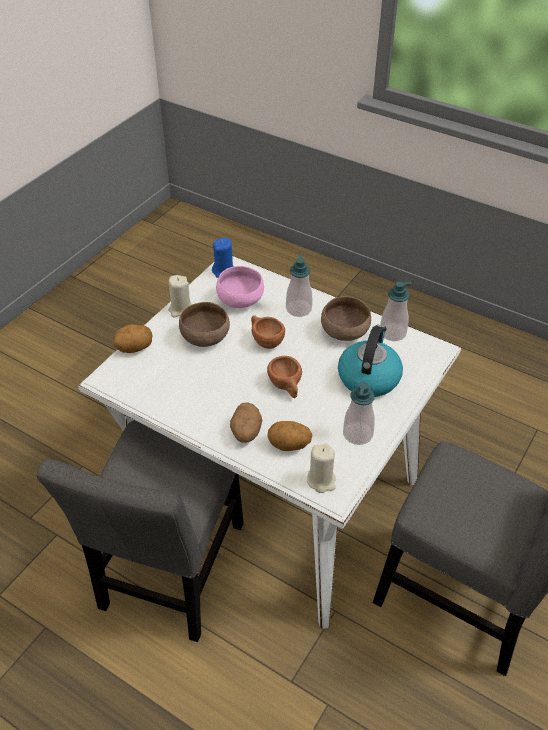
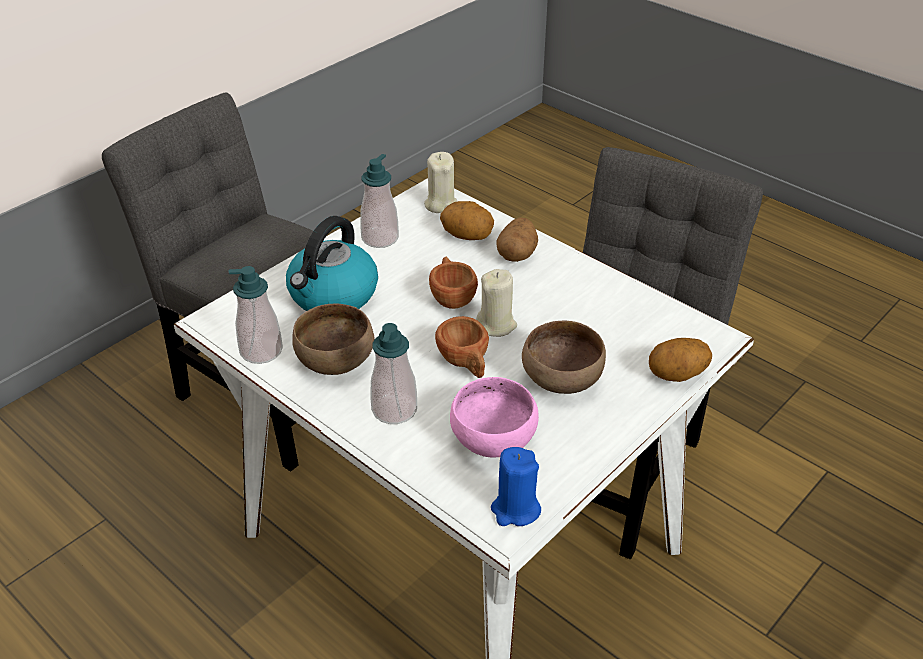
camera: 170 degrees left, 5 degrees down
(181, 310) = (603, 434): beige candle -> beige candle (496, 325)

